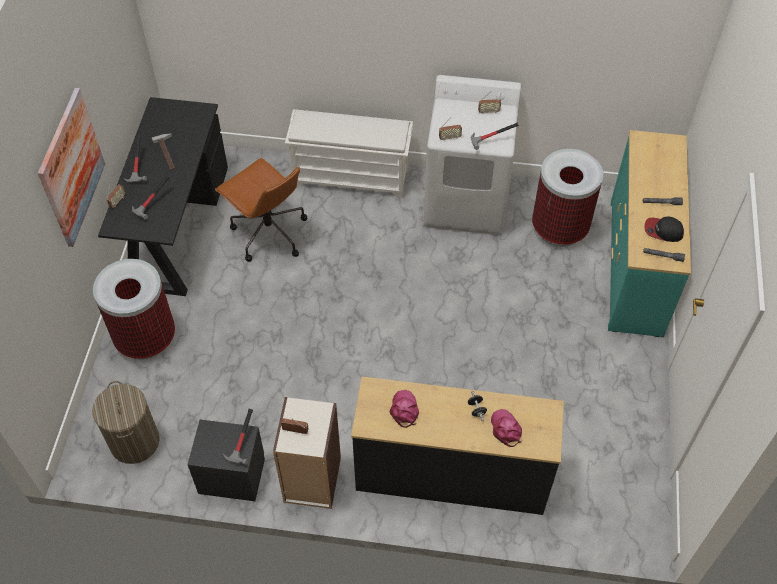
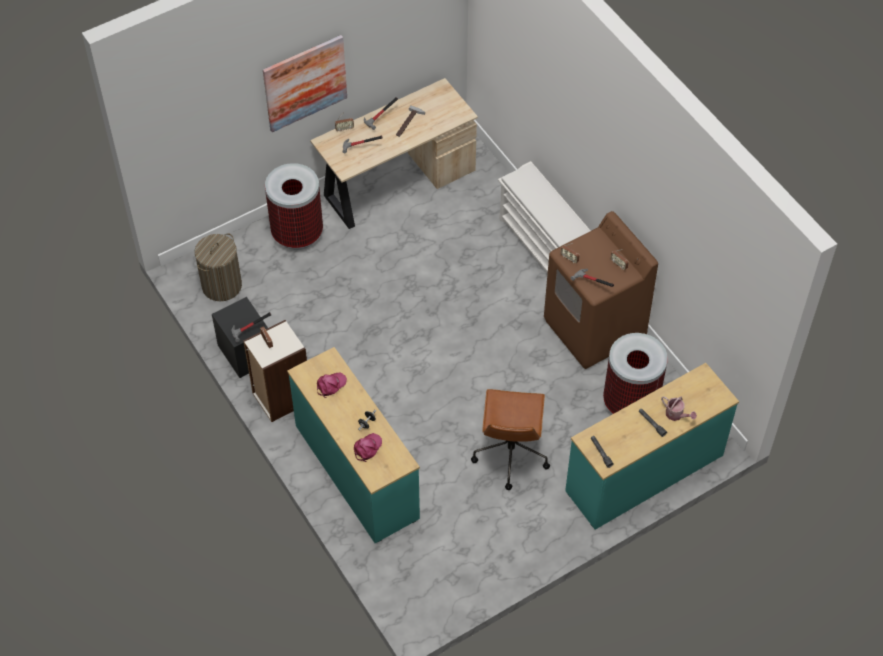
camera: 50 degrees right, 0 degrees up
(176, 228) = (396, 182): black desk -> beige desk
(268, 233) = (444, 234): brown office chair -> brown office chair (510, 454)
(451, 475) = (356, 472): black dresser -> turquoise dresser
(467, 201) = (594, 329): white washing machine -> brown washing machine
(663, 231) = (625, 439): cap -> none
(666, 181) = (676, 415): none -> watering can

